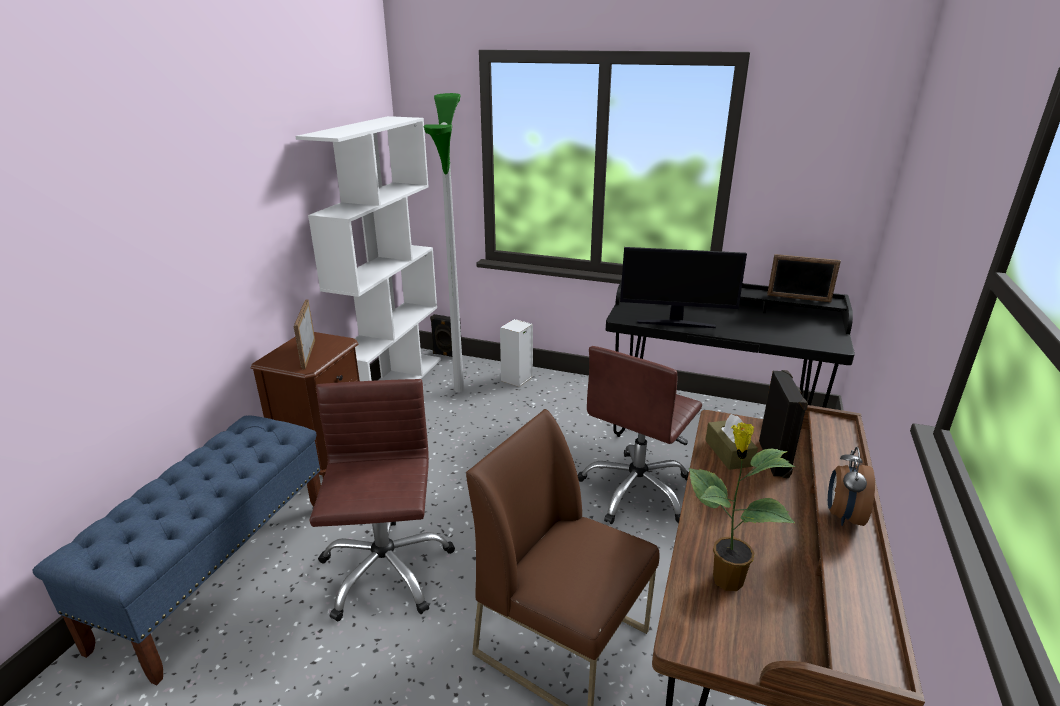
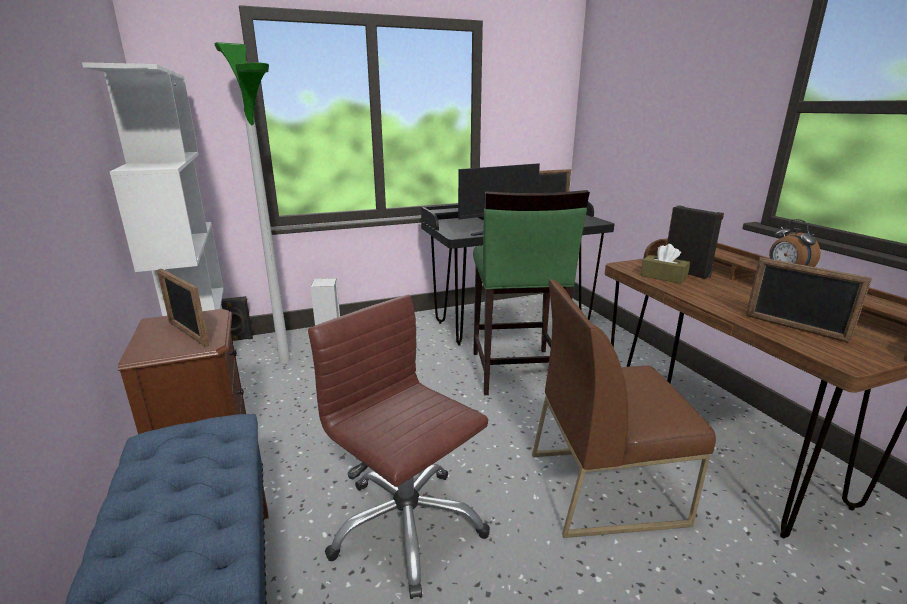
camera: 40 degrees left, 5 degrees down
(636, 490) = (516, 371): brown office chair -> green stool
(725, 579) = (794, 328): potted plant -> picture frame

